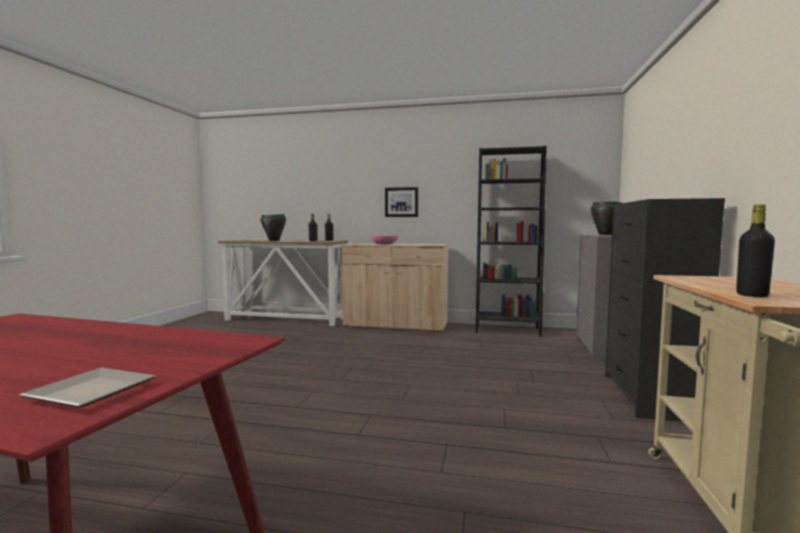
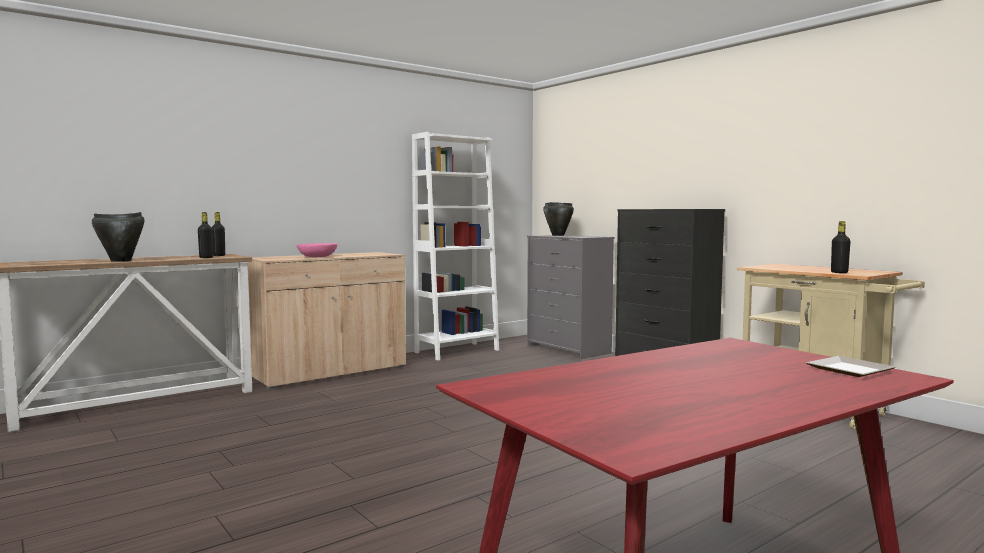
camera: 50 degrees left, 0 degrees up
(401, 202) = (314, 194): picture -> none
(507, 330) = (457, 351): black bookcase -> white bookcase

